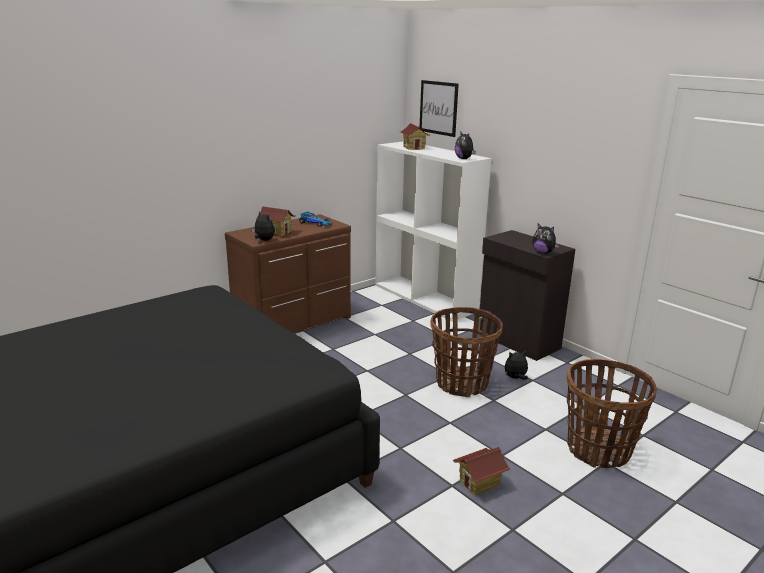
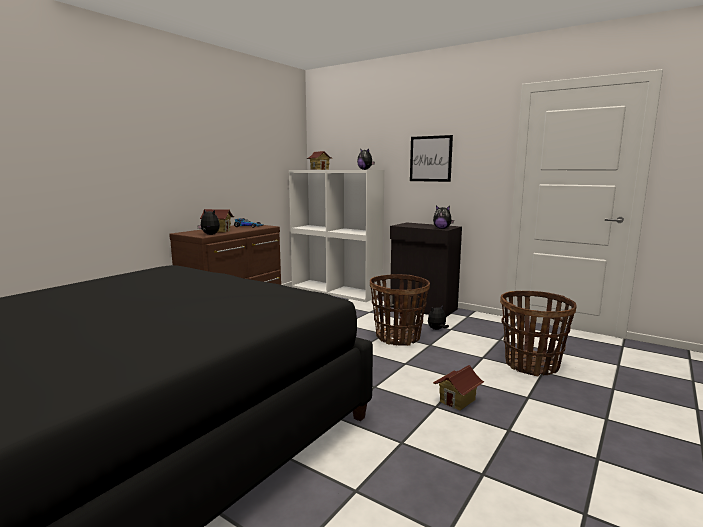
camera: 15 degrees left, 10 degrees down
(438, 108) = (335, 139): picture -> picture (430, 158)

